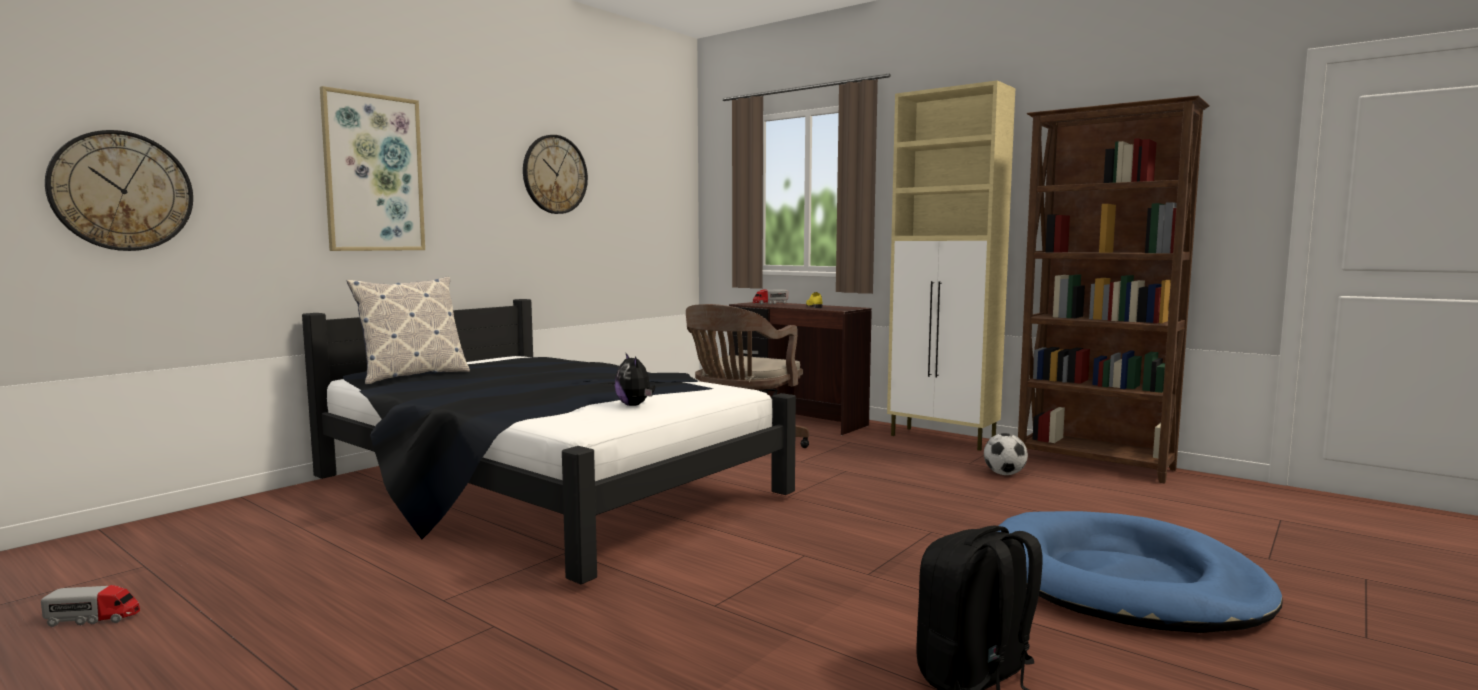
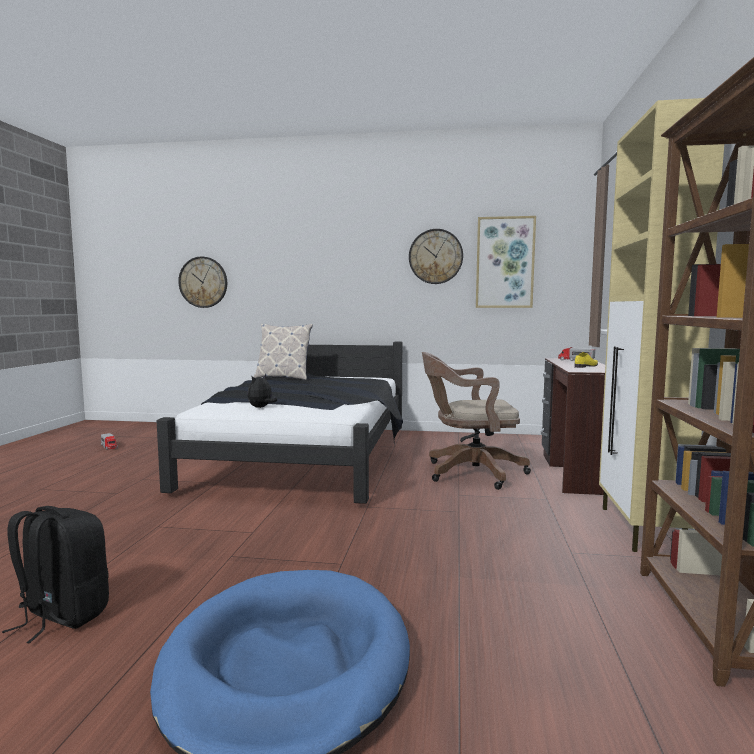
camera: 60 degrees right, 0 degrees up
(373, 173) = (310, 266): picture -> picture (505, 262)
(1004, 474) = (563, 573): football -> none

